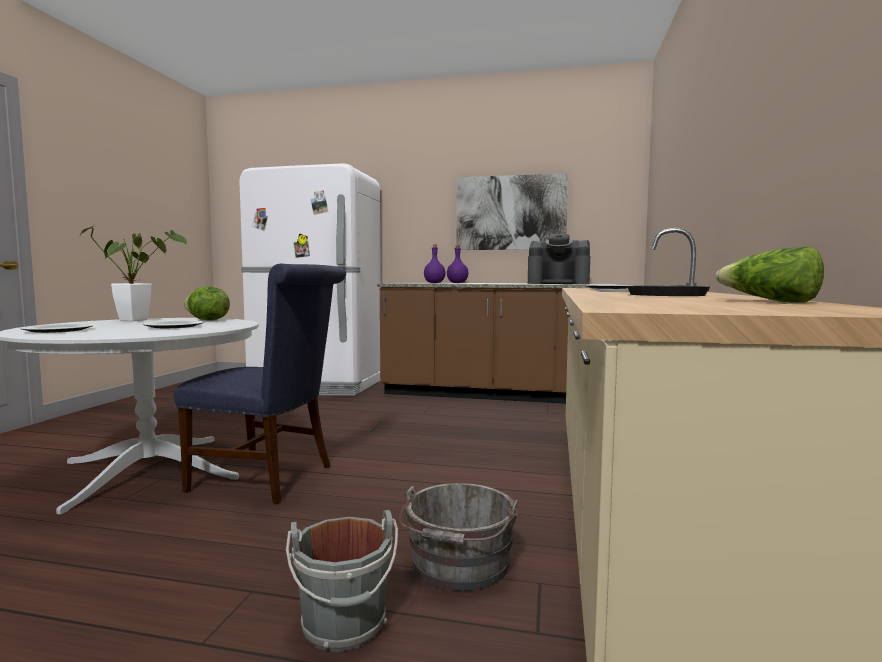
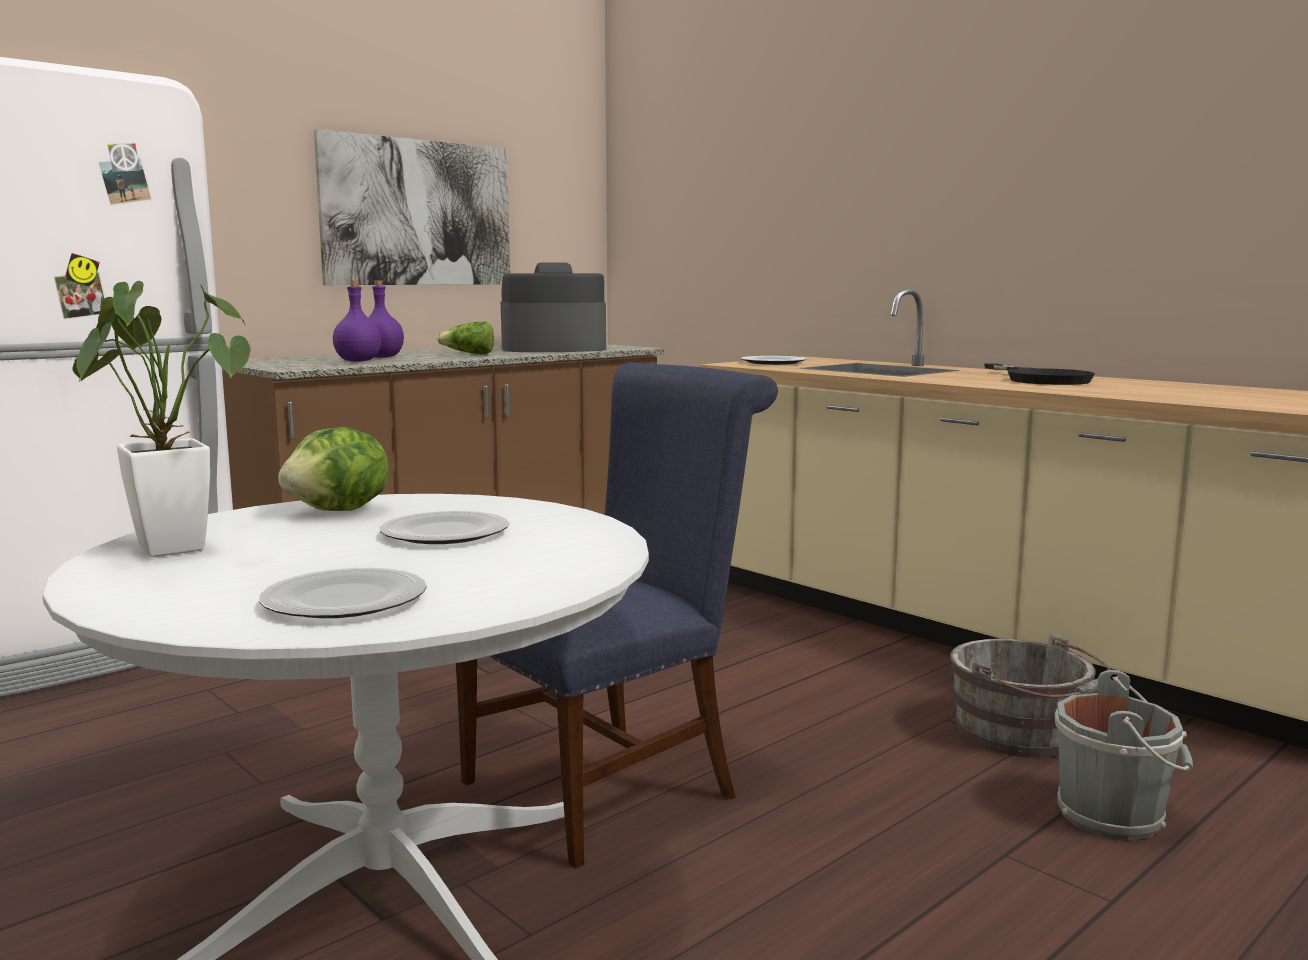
camera: 55 degrees left, 5 degrees up
(558, 283) = (553, 349): coffee machine -> coffee machine turned 150 degrees counterclockwise
(769, 301) = (1226, 389): lettuce -> lettuce (469, 354)

